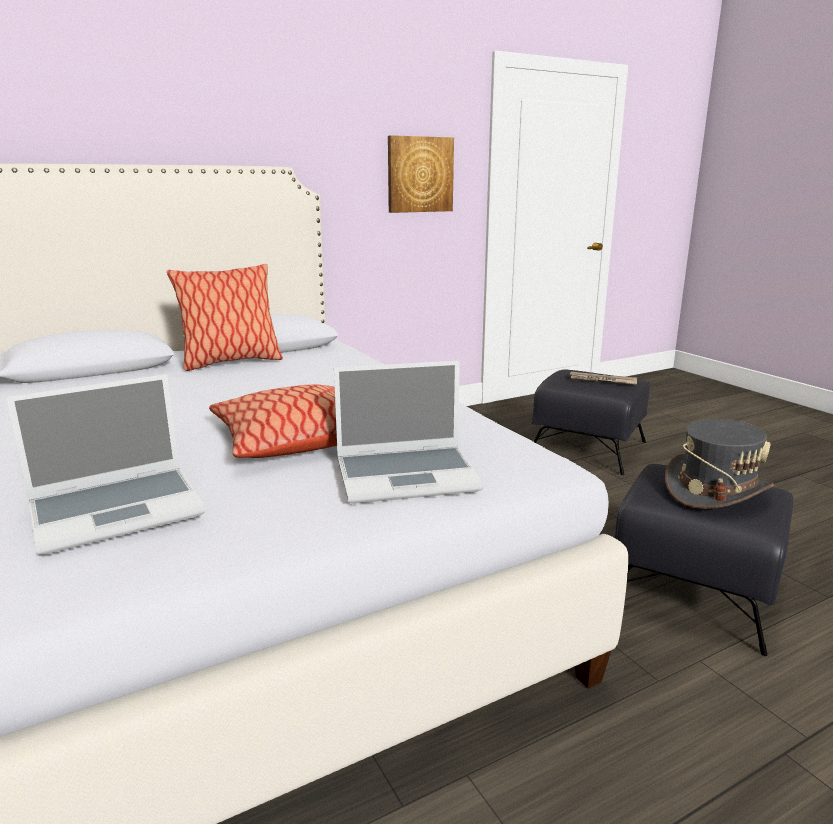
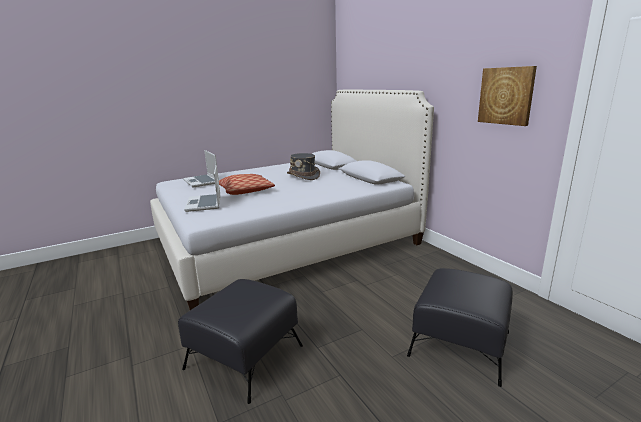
camera: 90 degrees right, 0 degrees up
(231, 362) = (342, 176): pillow -> none
(602, 380) = (460, 290): newspaper -> none
(715, 490) = (235, 301): grey hat -> grey hat (303, 176)

